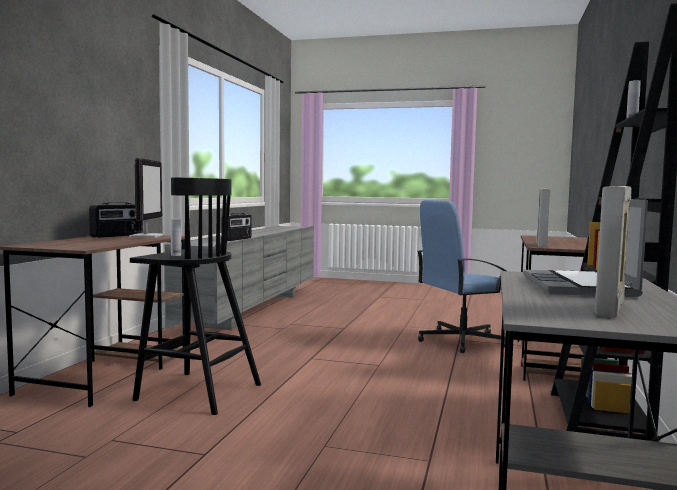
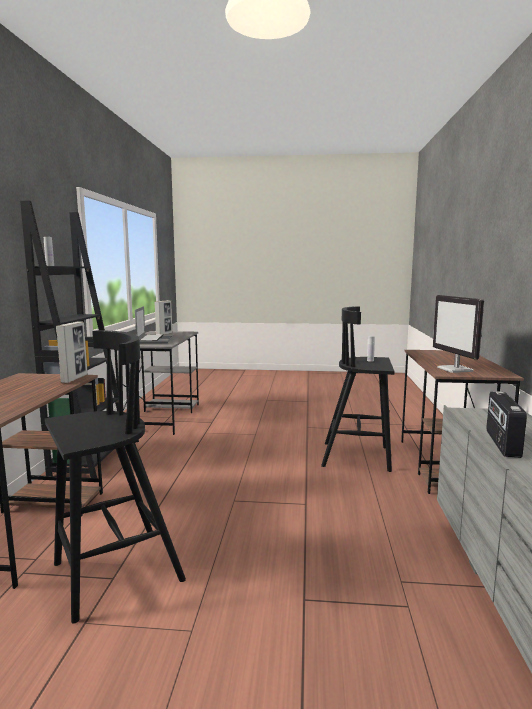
camera: 170 degrees right, 5 degrees up
(117, 236) = (485, 369): radio -> none
(460, 341) = (113, 574): blue office chair -> black stool

